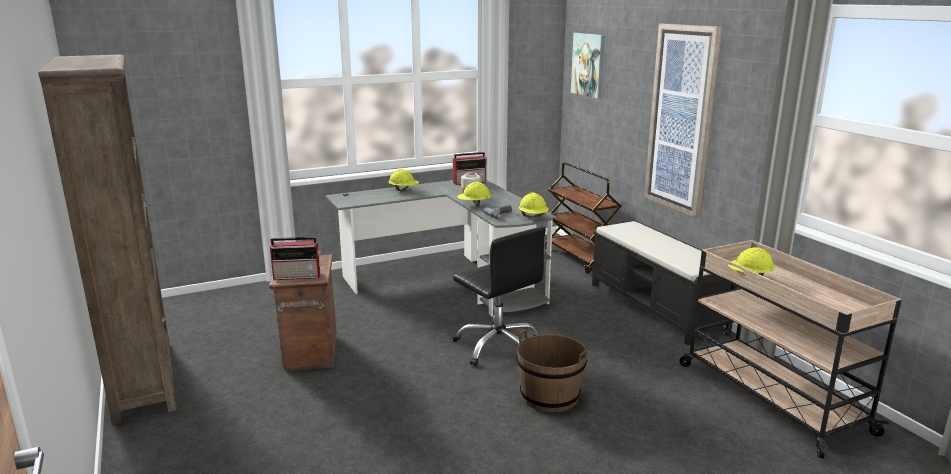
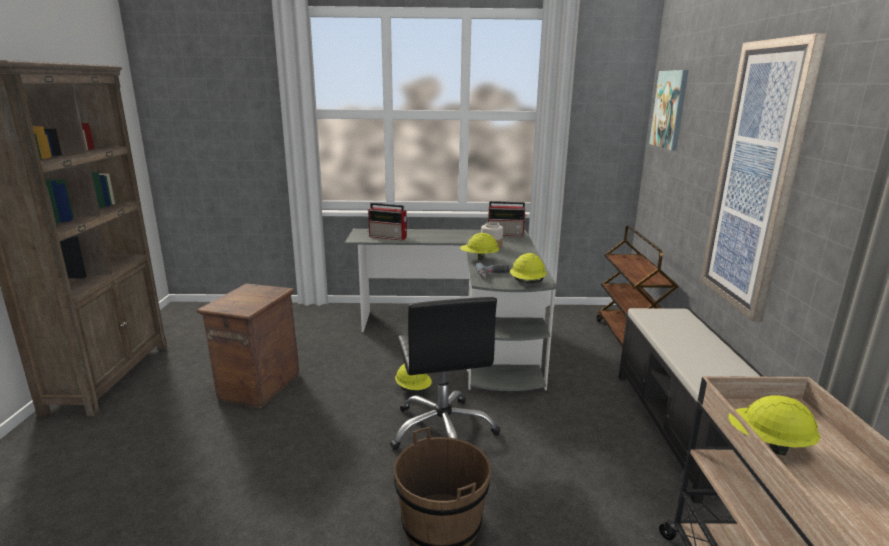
camera: 25 degrees right, 0 degrees up
(298, 276) = (231, 305): radio -> radio (389, 237)
(404, 190) = (430, 233): yellow hard hat -> yellow hard hat (413, 389)

